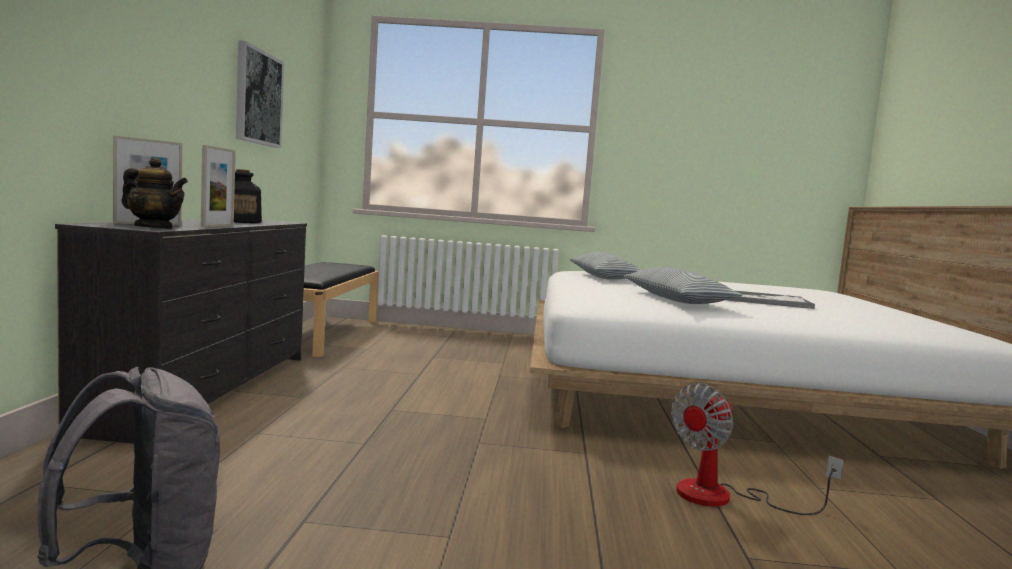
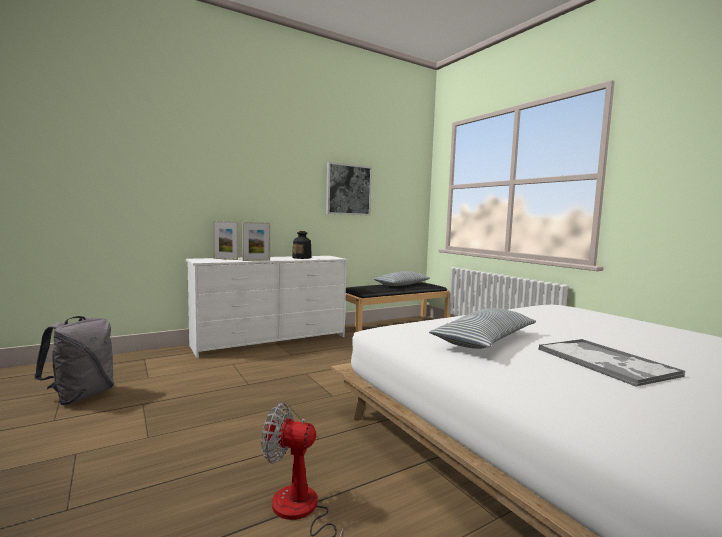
camera: 55 degrees right, 0 degrees up
(154, 228) = (206, 261): teapot -> none
(207, 390) = (271, 341): black dresser -> white dresser
(603, 277) = (538, 313): pillow -> pillow (402, 285)

